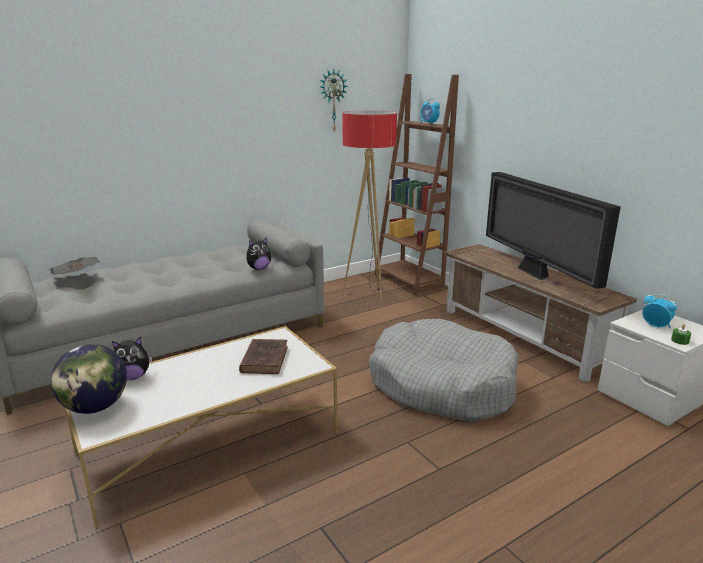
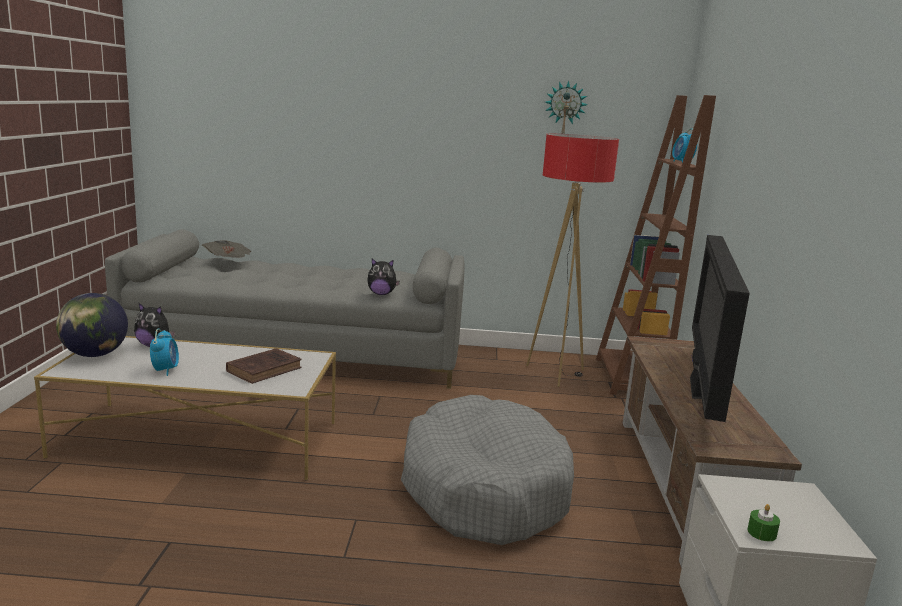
camera: 35 degrees right, 5 degrees down
(655, 325) = (764, 504): alarm clock -> alarm clock (165, 370)

